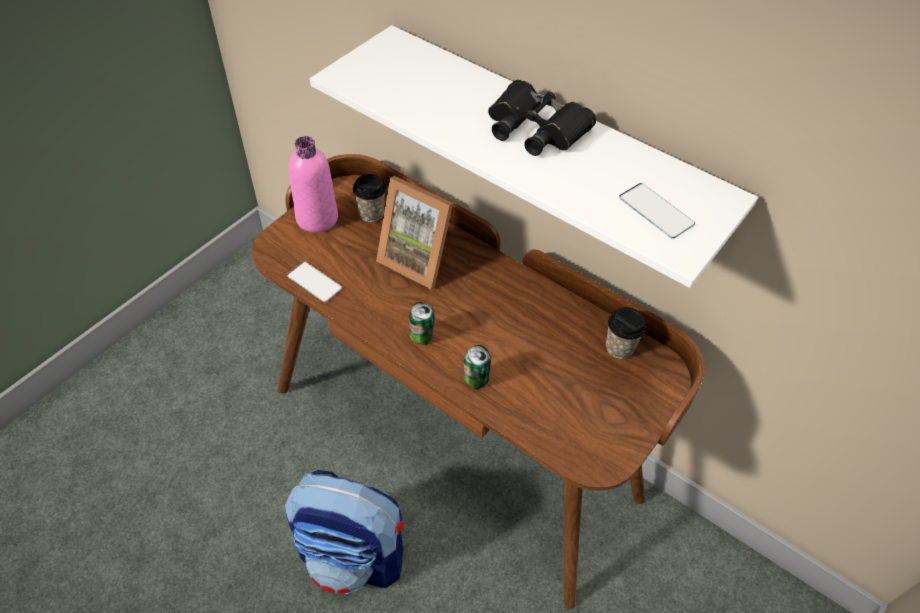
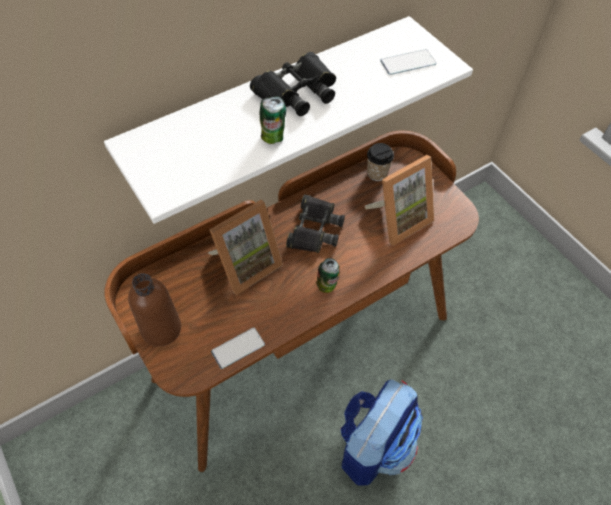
camera: 70 degrees left, 5 degrees up
(317, 218) = (161, 329): pink bottle -> brown bottle
(371, 213) = (177, 285): cup -> none
(475, 381) = (378, 263): can -> can (273, 137)
(496, 305) = (314, 229): none -> black binoculars
(555, 388) = (398, 219): none -> picture frame

